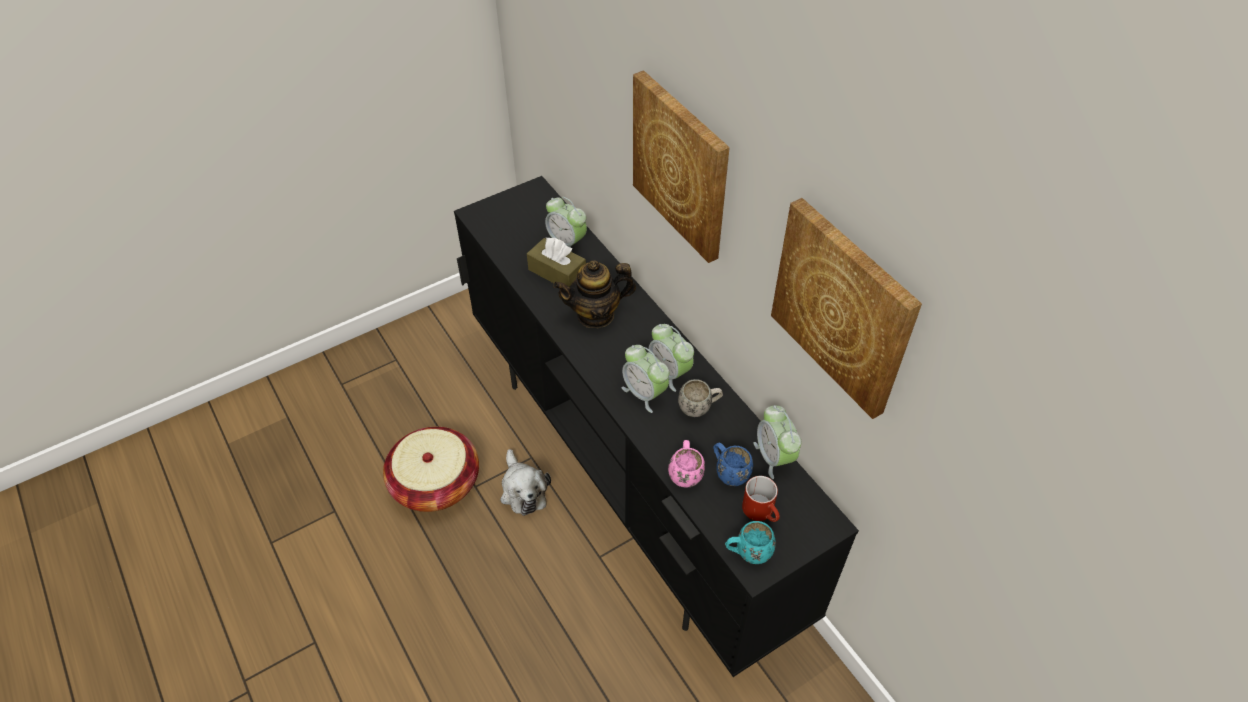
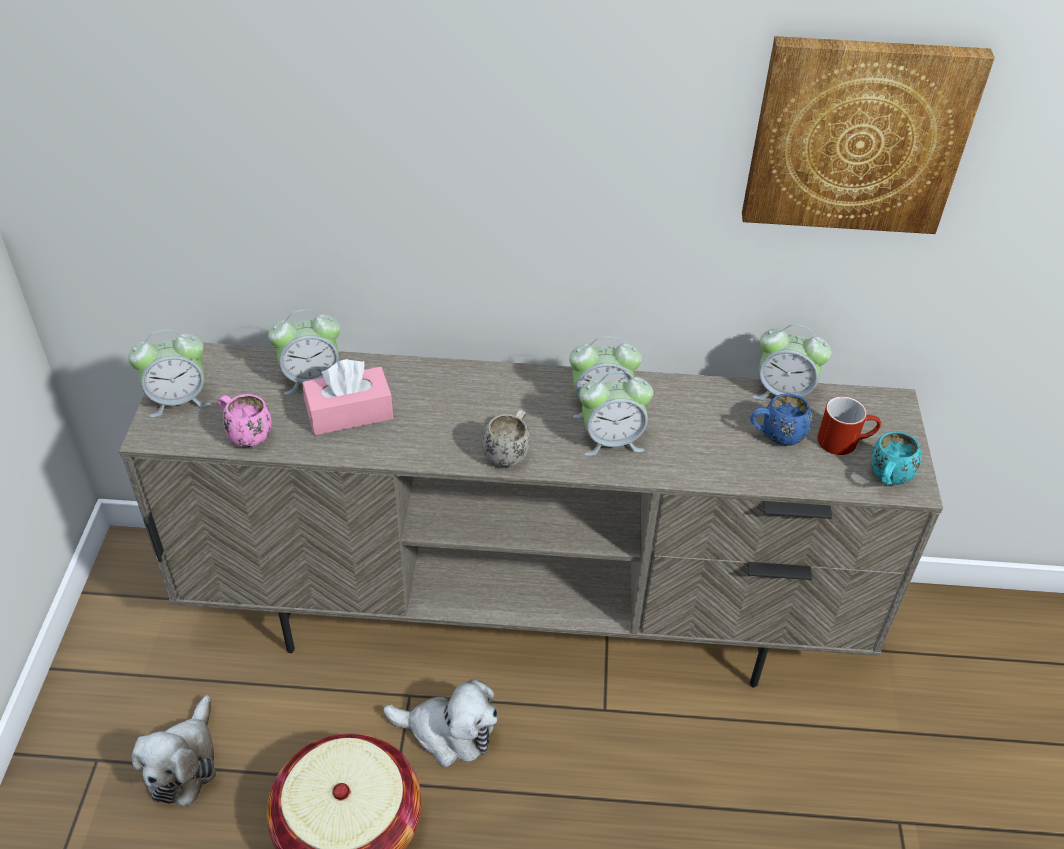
camera: 55 degrees left, 5 degrees down
(419, 393) = (184, 763): none -> plush toy
(504, 207) = (178, 400): none -> alarm clock
(557, 272) = (349, 413): brown tissue box -> pink tissue box
(596, 314) = (454, 416): teapot -> none
(628, 479) = (528, 618): black tv stand -> beige tv stand
(682, 165) = (518, 131): picture -> none
(685, 472) = (748, 470): pink mug -> pink mug (245, 434)
(699, 408) = (671, 410): white mug -> white mug (509, 452)

